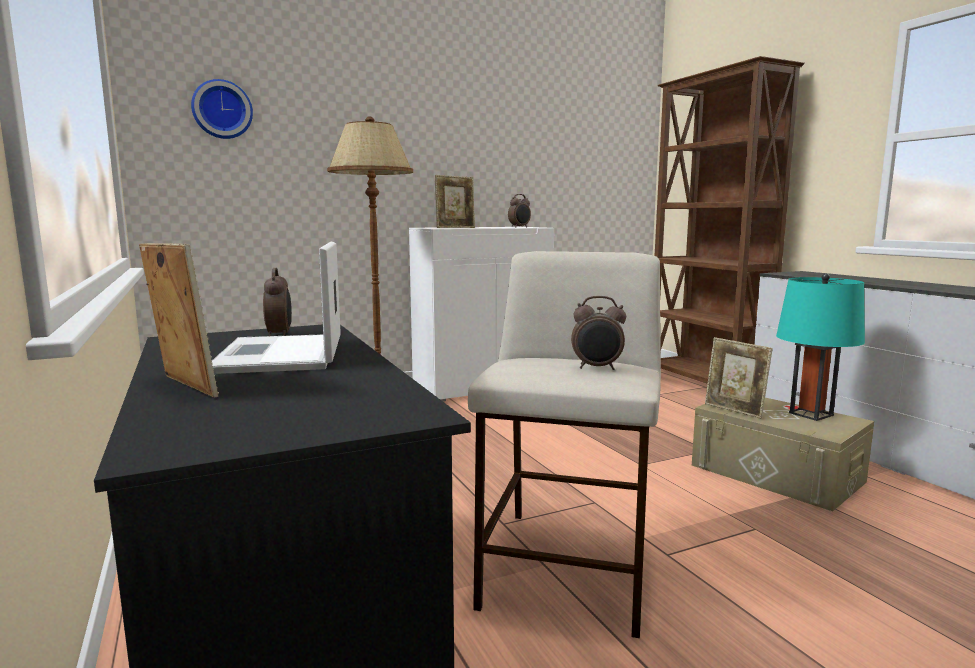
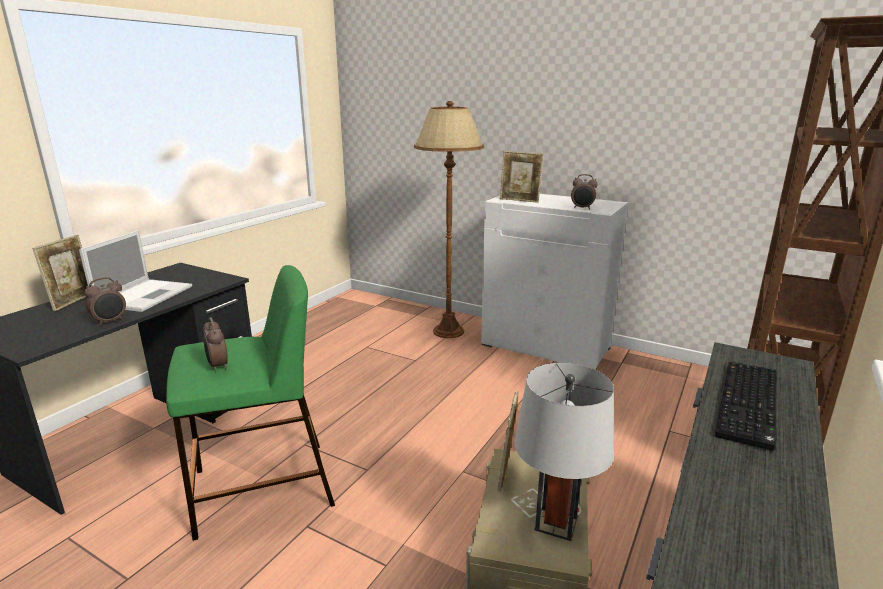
camera: 55 degrees right, 10 degrees up
(222, 110) = (390, 92): wall clock -> none
(280, 335) = (200, 279): alarm clock -> alarm clock (110, 321)
(282, 355) = (145, 295): laptop -> laptop turned 150 degrees clockwise
(568, 568) = (261, 488): beige stool -> green stool
(811, 414) = (556, 523): turquoise table lamp -> grey table lamp
(856, 279) = (750, 405): none -> keyboard

